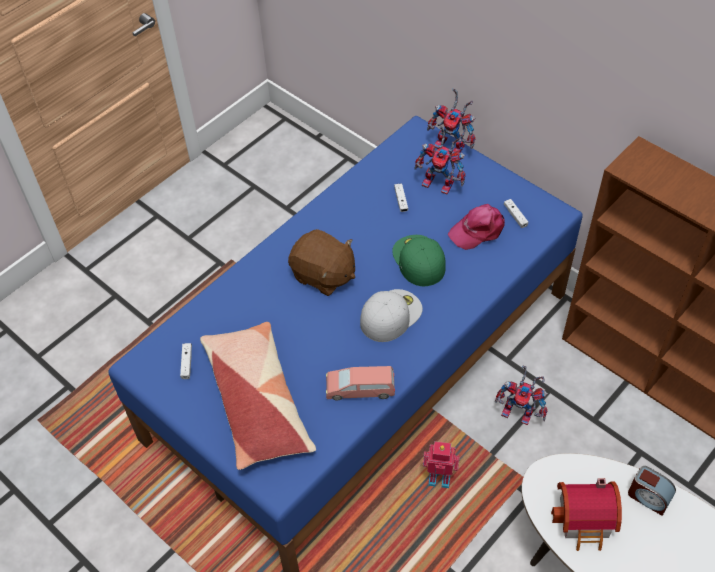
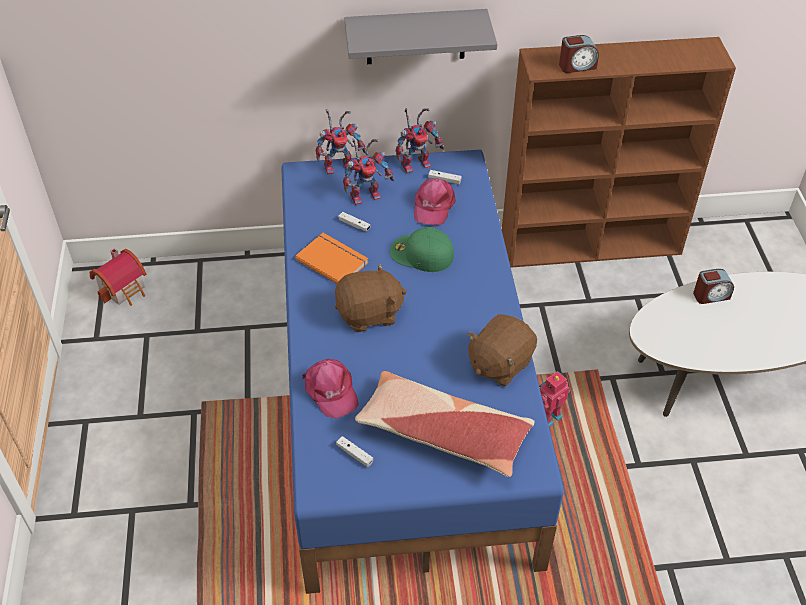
camera: 50 degrees left, 5 degrees down
(229, 307) = (330, 391): none -> pink cap
(352, 215) = (333, 260): none -> orange book
(360, 389) = (499, 363): pink toy car -> brown plush toy
(390, 315) = (452, 302): white cap -> none
(520, 412) = (543, 332): toy robot -> toy robot (417, 163)
(546, 66) = (415, 36): none -> grey shelf
(586, 521) = (699, 338): toy house -> toy house (124, 288)
(667, 186) = (577, 66): none -> alarm clock

